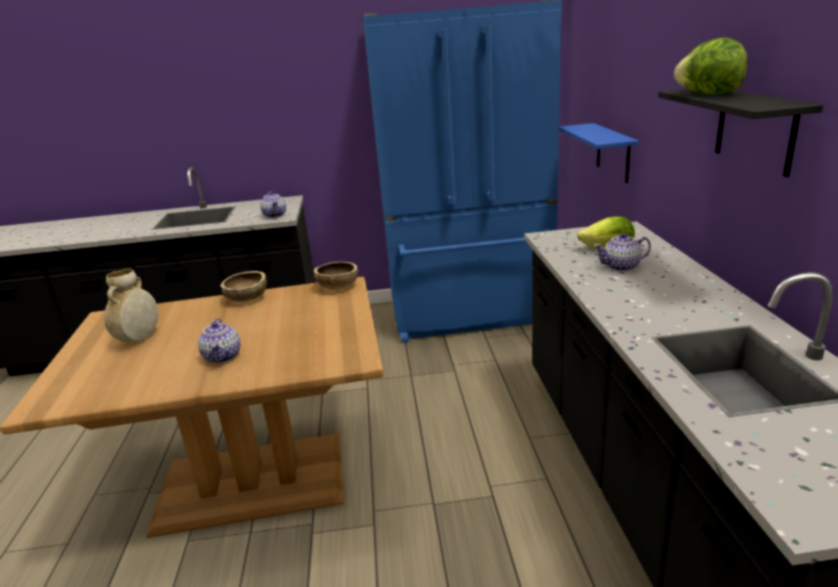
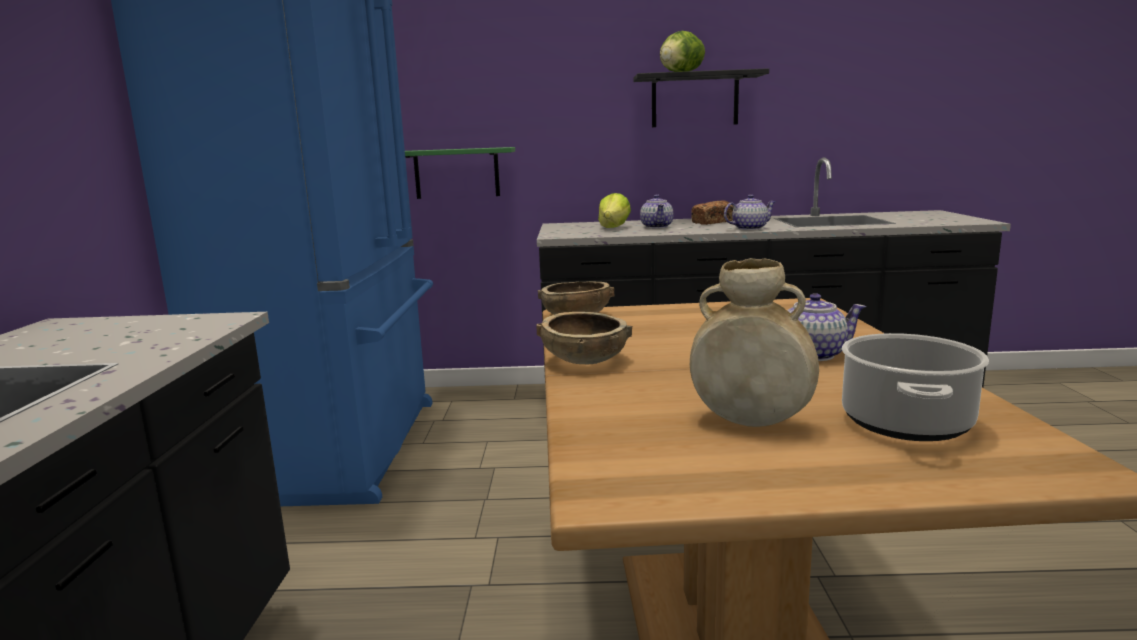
camera: 85 degrees left, 10 degrees down
(109, 374) = (907, 423): none -> cooking pot
(275, 215) = (182, 325): teapot -> teapot (749, 228)
(613, 152) = (456, 173): blue shelf -> green shelf
(676, 290) = (712, 222): none -> bread

